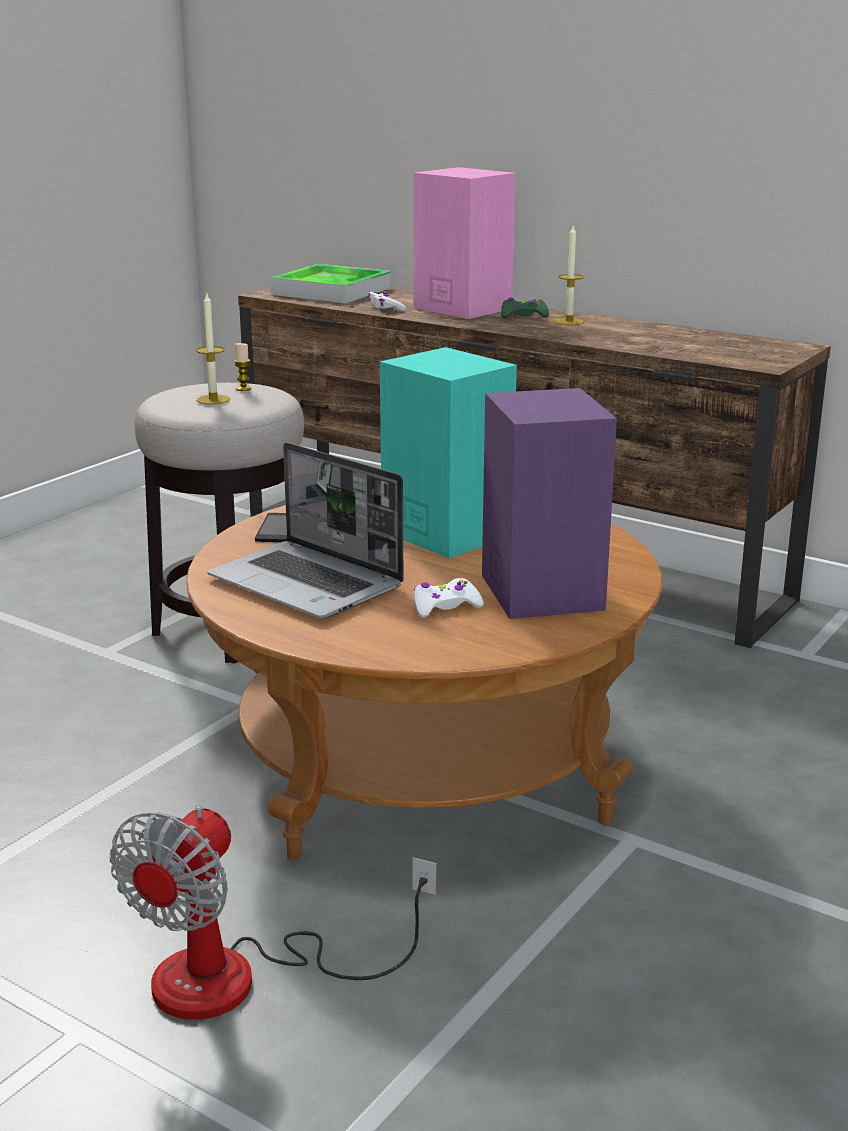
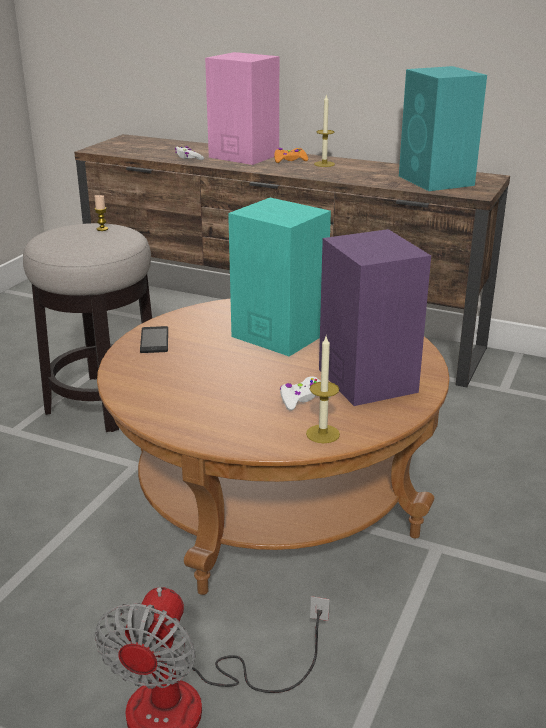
camera: 10 degrees left, 5 degrees up
(213, 400) = (83, 240): candle -> candle (322, 434)
(308, 583) = (194, 387): laptop -> none
(331, 291) = (142, 145): tray -> none
(523, 315) = (290, 160): green game controller -> orange game controller
(717, 348) = (437, 181): none -> turquoise speaker

